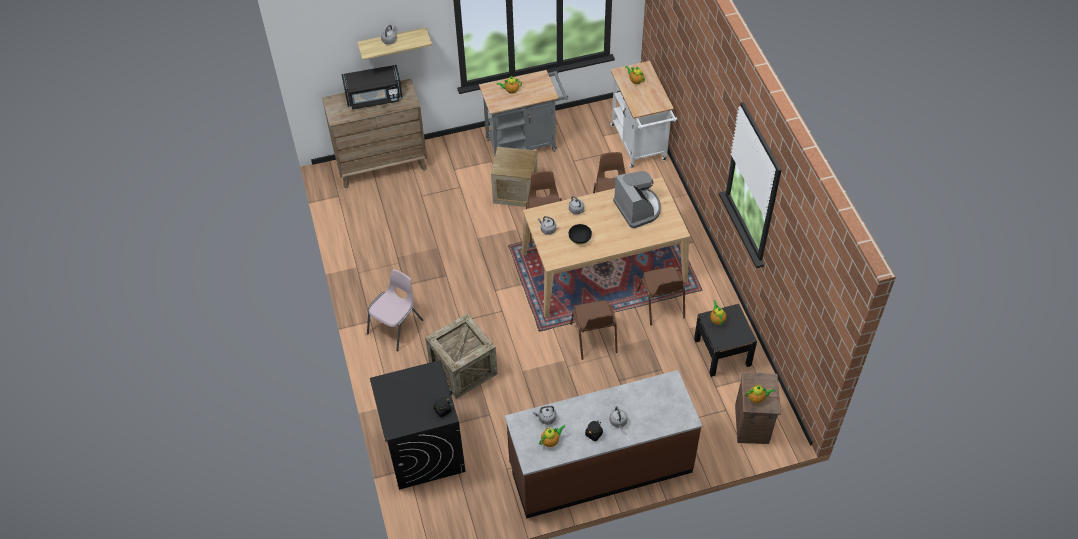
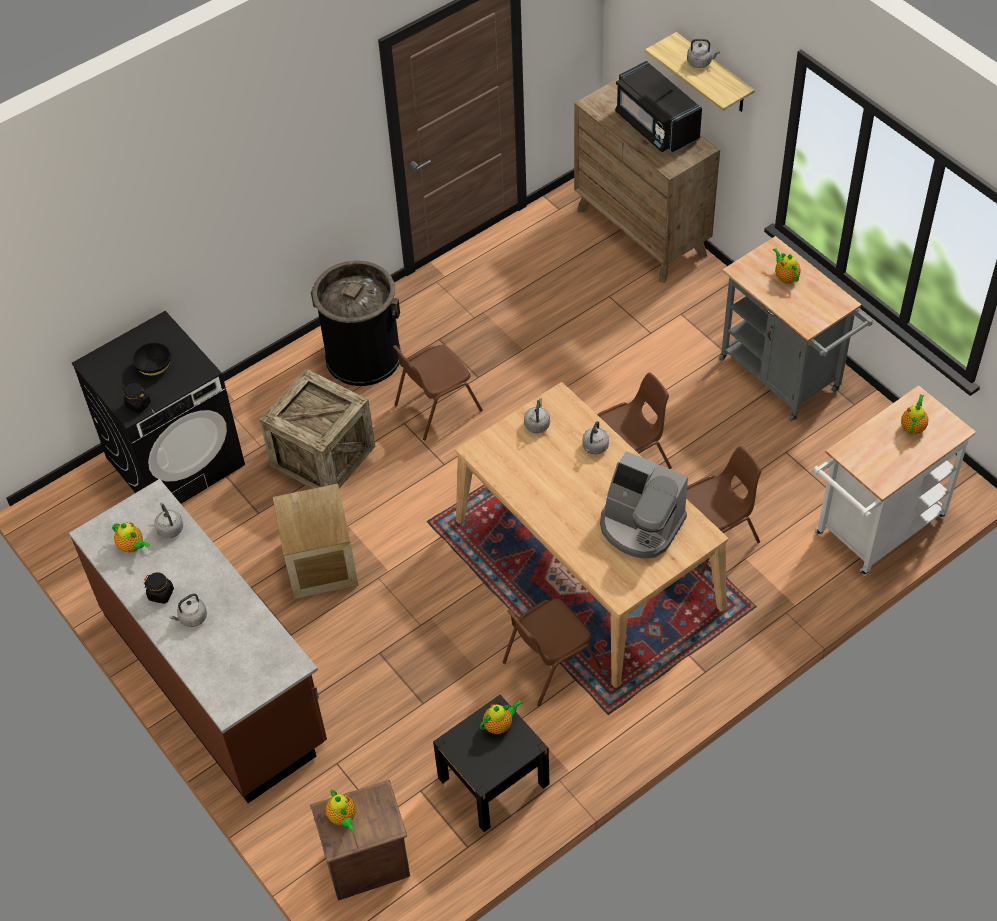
camera: 70 degrees right, 0 degrees up
(396, 326) = (363, 356): pink chair -> black trash can
(515, 191) = (679, 401): crate -> crate (320, 563)
(579, 239) = (538, 470): black bowl -> black bowl (154, 366)
(594, 339) = (443, 595): brown chair -> brown chair (436, 407)
(638, 208) = (640, 525): coffee machine -> coffee machine turned 75 degrees clockwise

